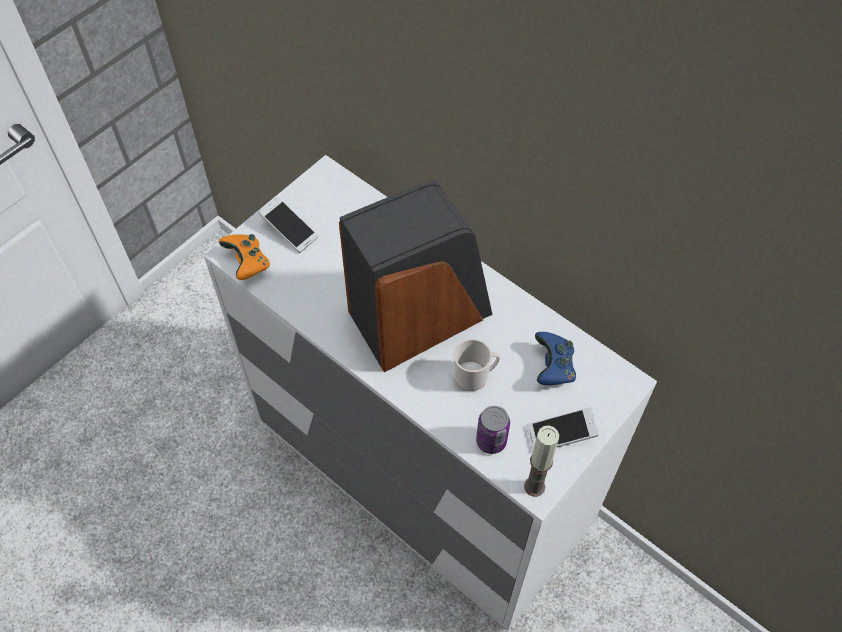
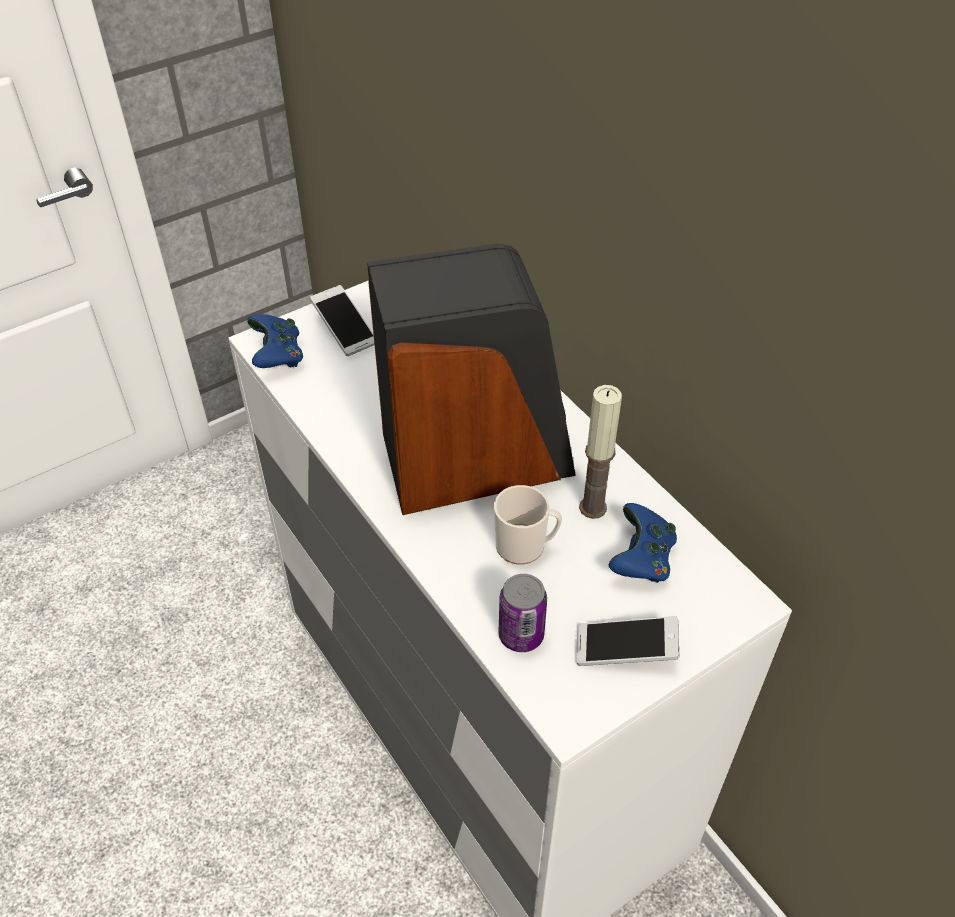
camera: 15 degrees right, 10 degrees down
(248, 264) = (278, 356): orange game controller -> blue game controller
(534, 486) = (565, 712): candle -> candle (593, 507)

